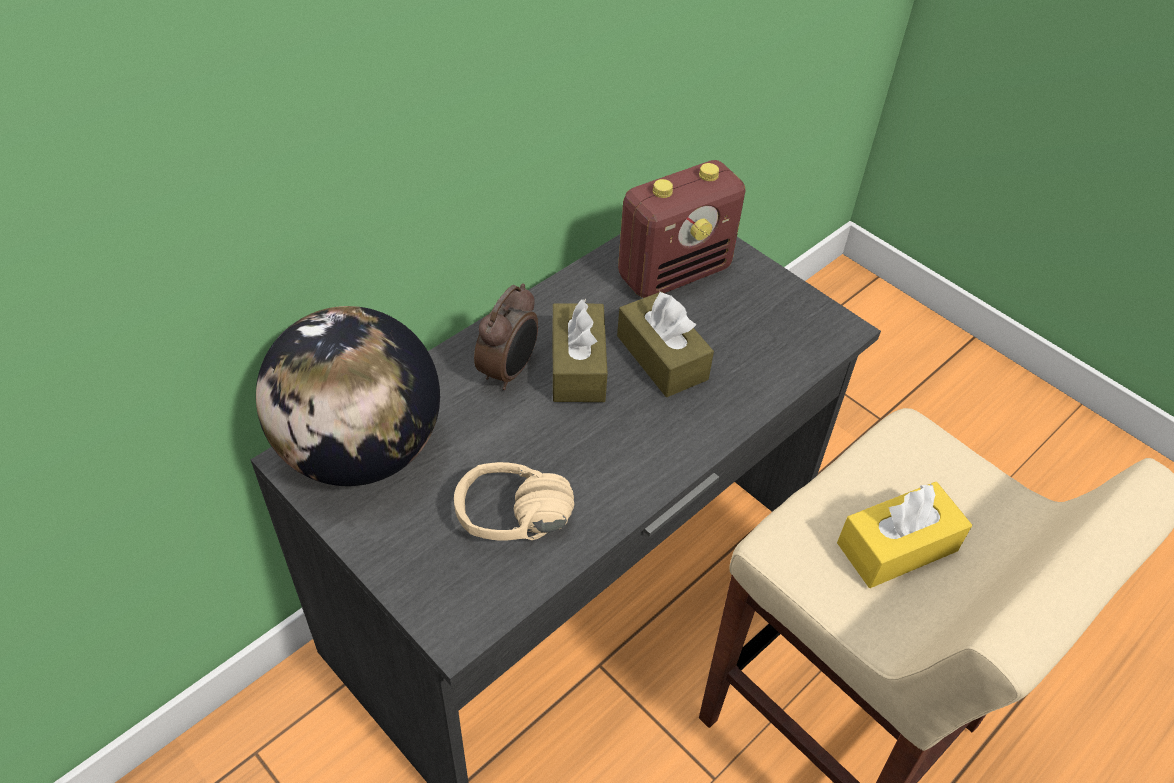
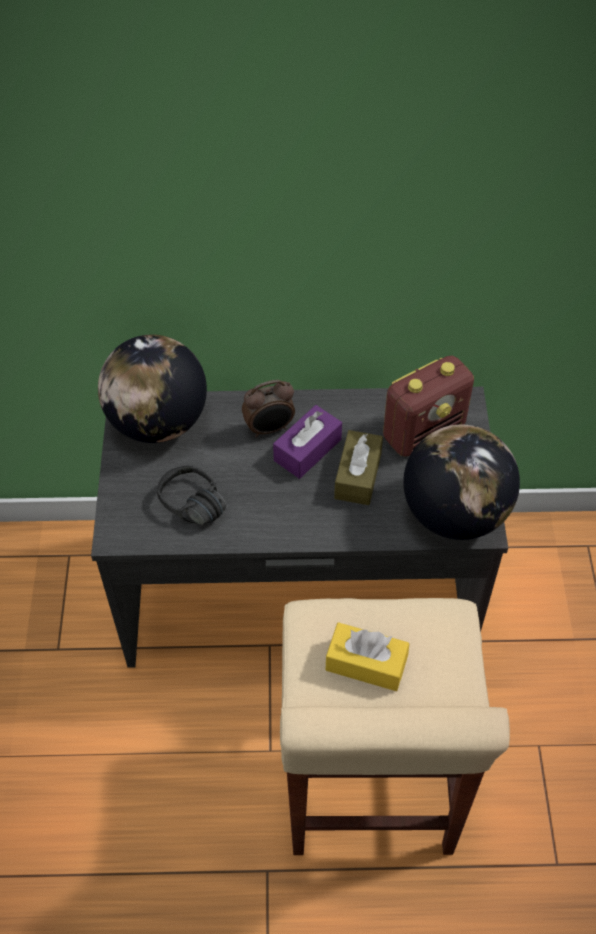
camera: 45 degrees right, 5 degrees up
(513, 531) = (185, 511): beige headphones -> black headphones
(578, 366) = (307, 450): brown tissue box -> purple tissue box
(675, 272) = (424, 431): radio -> radio turned 45 degrees counterclockwise
(797, 332) = (454, 514): none -> globe

